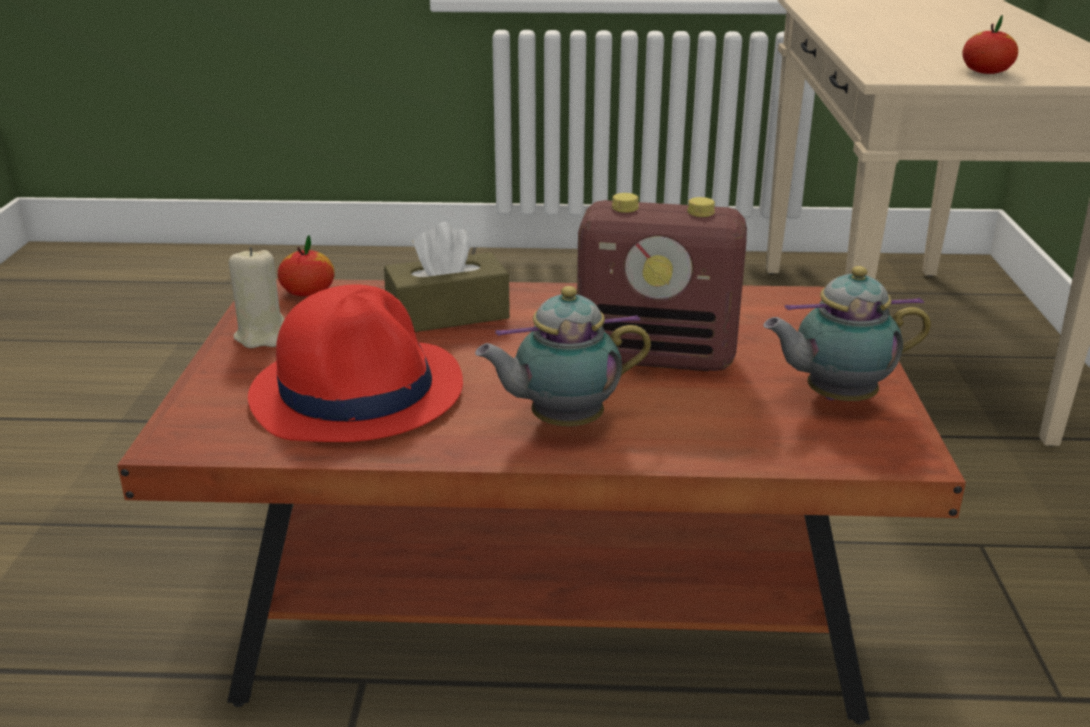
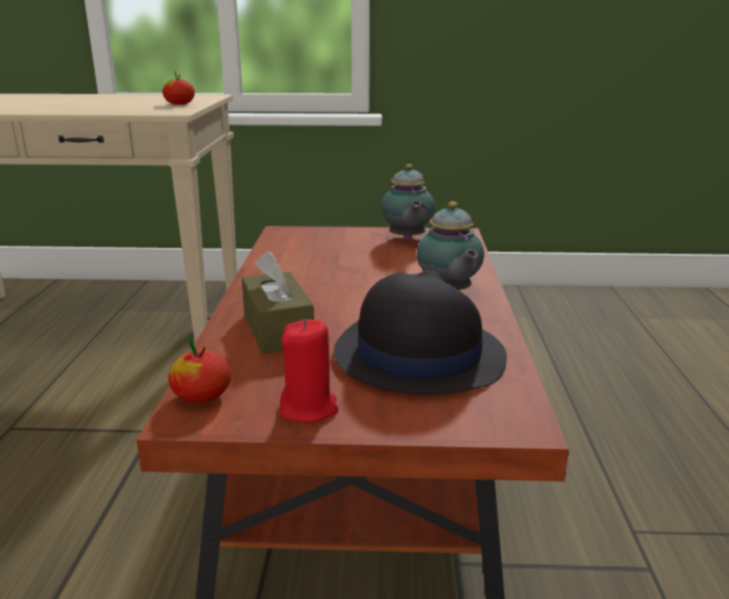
camera: 90 degrees left, 5 degrees down
(262, 336) = (309, 409): beige candle -> red candle
(358, 391) = (417, 355): red hat -> black hat
(658, 356) = (358, 269): radio -> none

